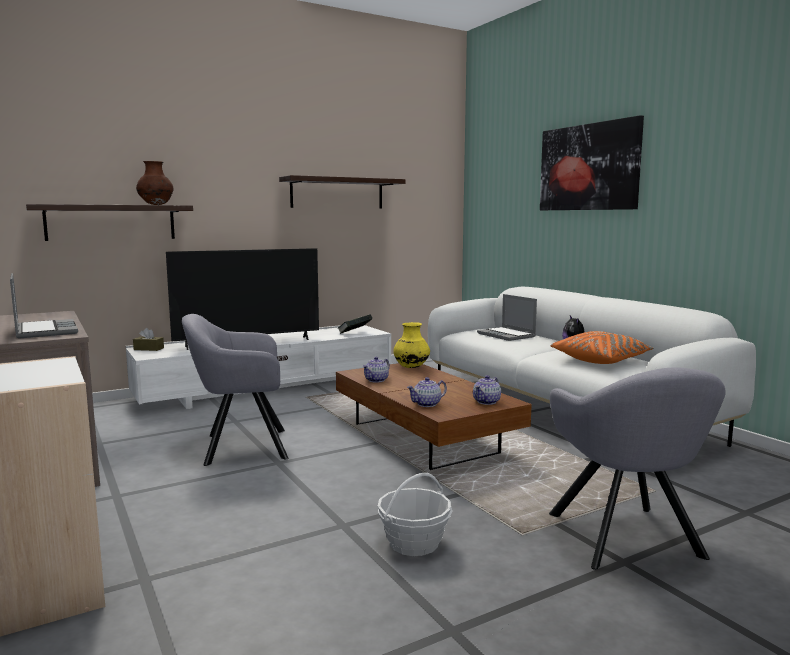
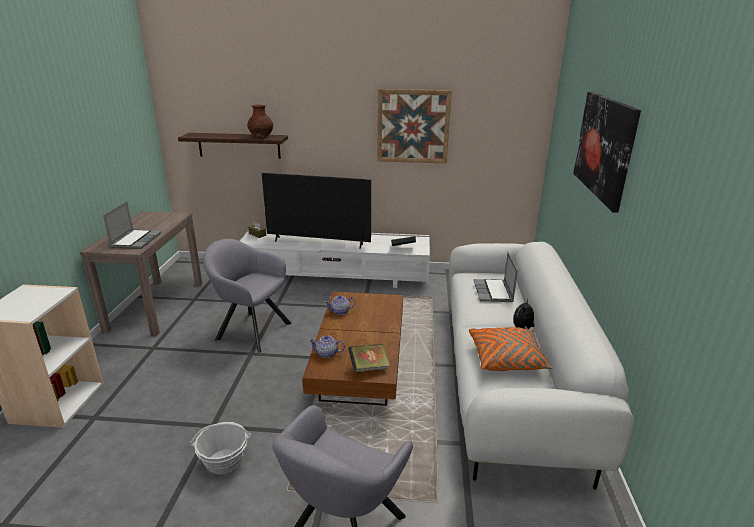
camera: 35 degrees right, 15 degrees up
(337, 193) = (413, 126): shelf -> picture
(411, 367) = (387, 303): yellow vase -> none
(487, 402) = (369, 368): teapot -> book

